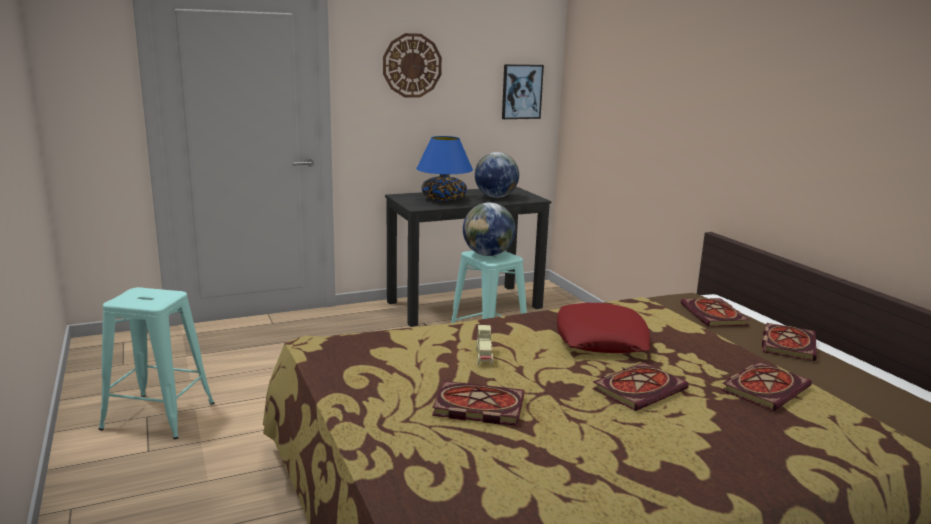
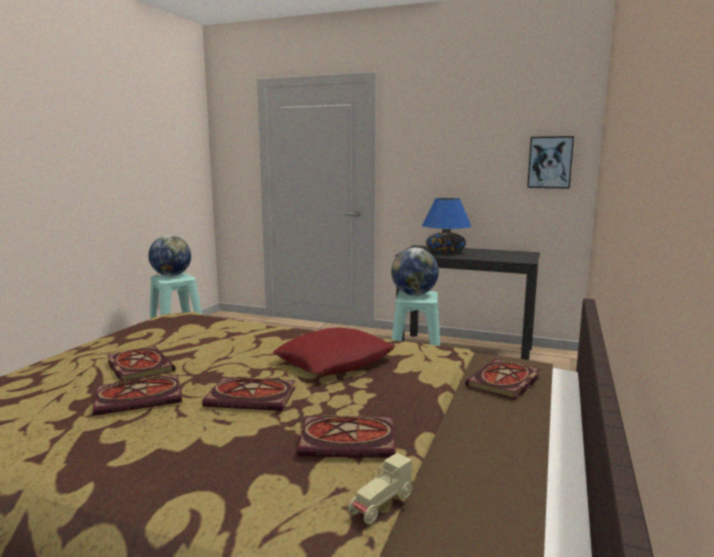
camera: 45 degrees right, 5 degrees down
(412, 65) = (441, 140): wall clock -> none
(484, 357) = (226, 345): beige toy car -> beige toy car (381, 506)
(495, 197) = (494, 255): globe -> globe (171, 275)
(787, 344) = (513, 427): book -> book (141, 397)

